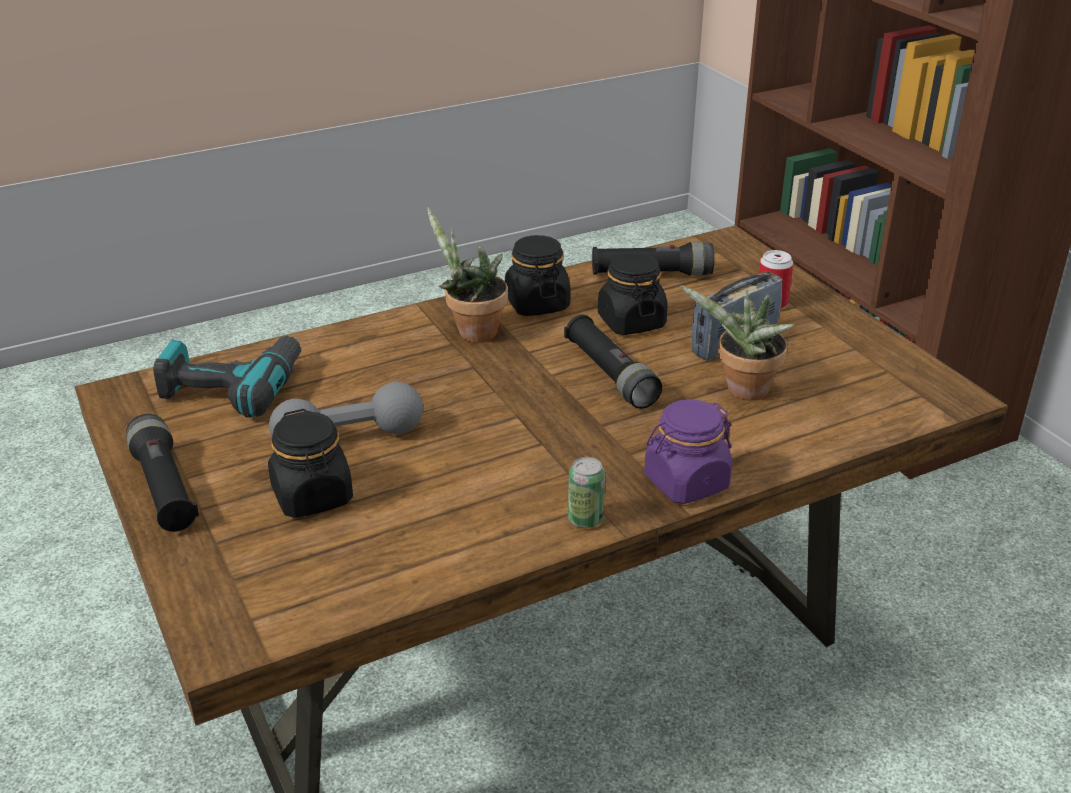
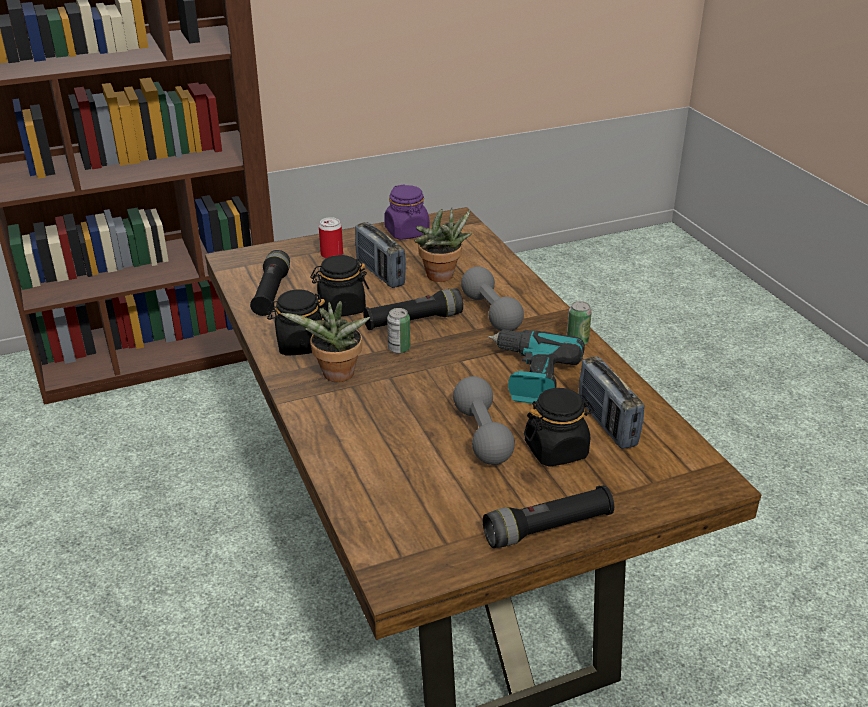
camera: 85 degrees left, 0 degrees up
(232, 386) = (395, 503): power drill -> power drill (530, 376)
(369, 542) = (607, 423): none -> radio
(539, 369) = (399, 349): none -> can
(651, 437) = (491, 313): none -> grey dumbbell
(686, 483) = (539, 306): purple jar -> purple jar (407, 232)

